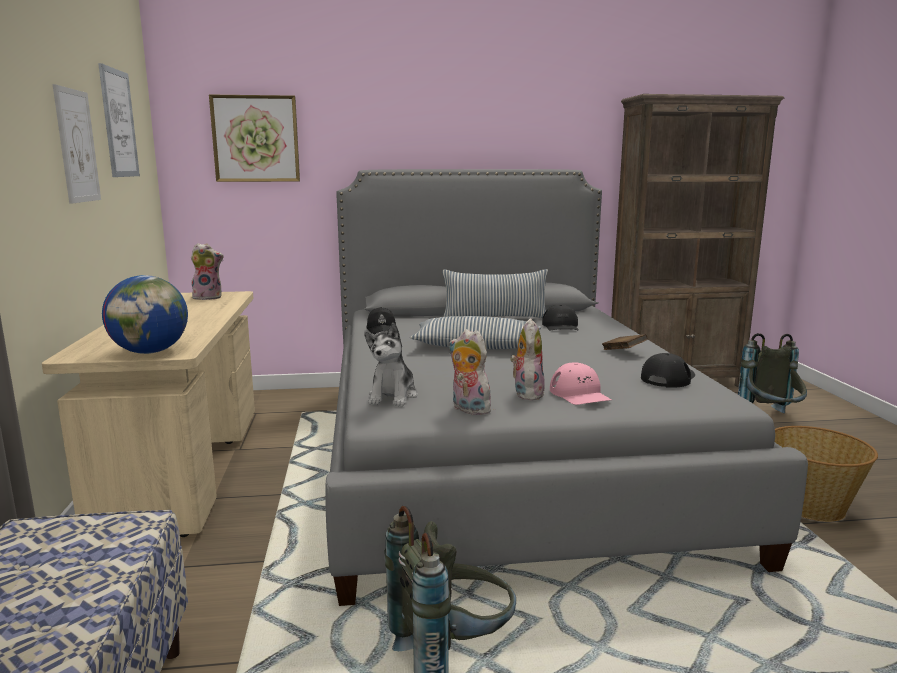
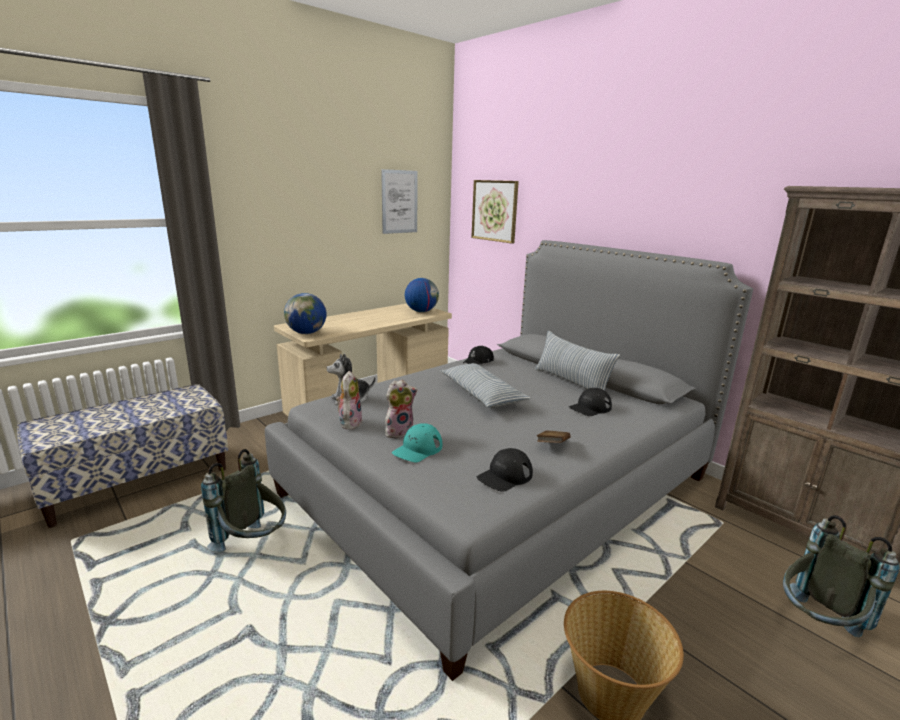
camera: 55 degrees right, 5 degrees up
(77, 146) = (344, 218): picture -> none
(208, 297) = (421, 311): plush toy -> globe
(579, 394) = (417, 449): pink cap -> turquoise cap
(668, 378) = (505, 476): black cap -> black cap turned 135 degrees clockwise

